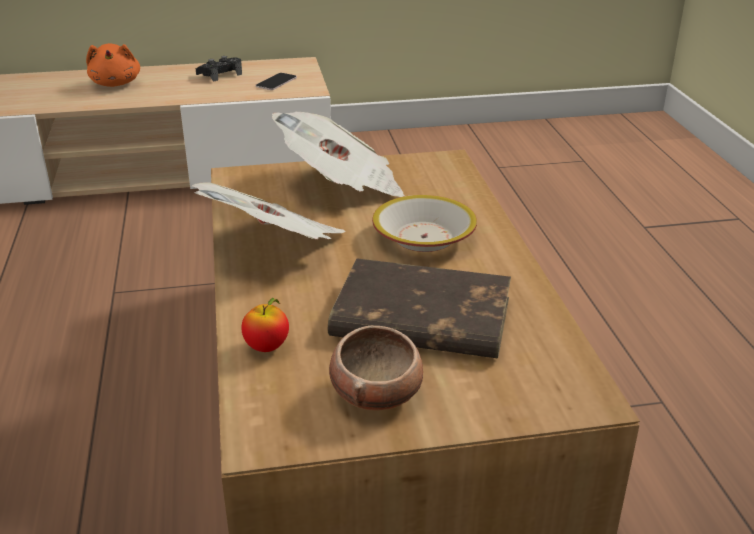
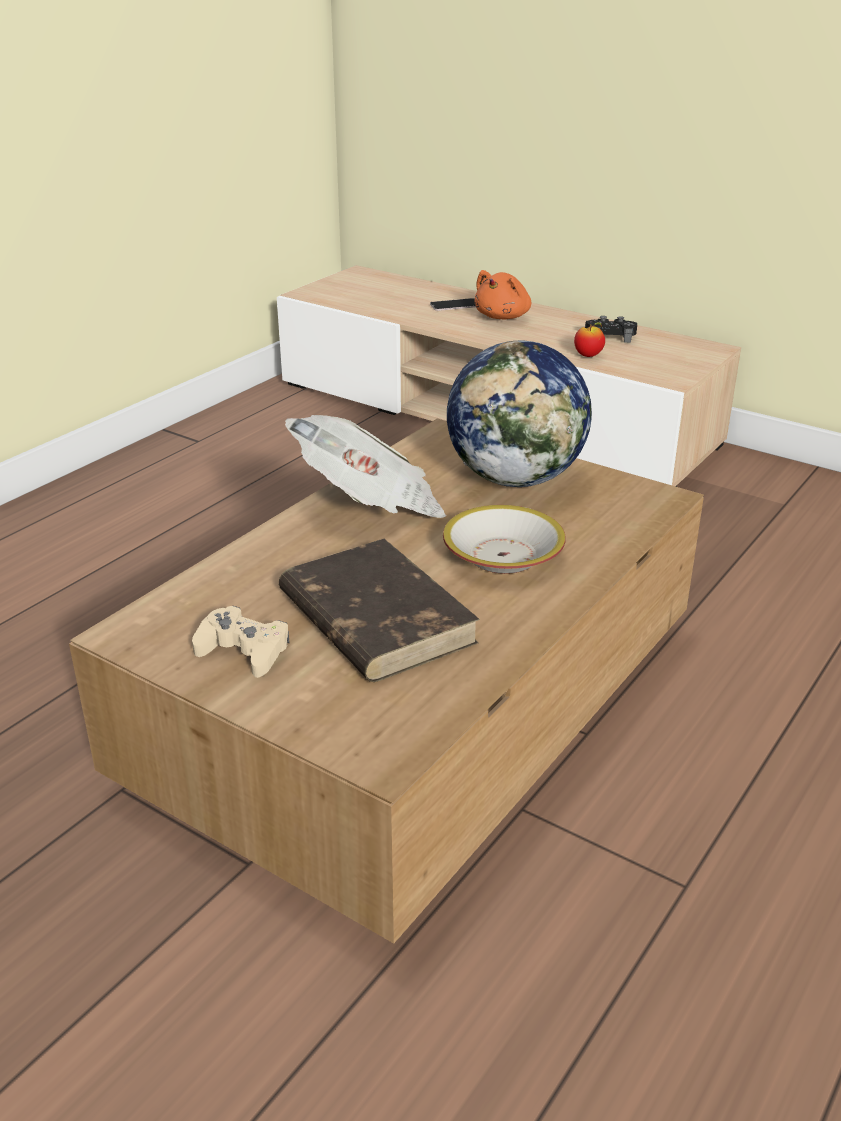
camera: 45 degrees right, 0 degrees up
(267, 347) = (233, 576): apple -> apple (588, 356)
(276, 82) = (651, 361): phone -> phone (455, 305)
(342, 185) = (516, 479): newspaper -> globe
(376, 392) = (243, 650): bowl -> beige game controller

